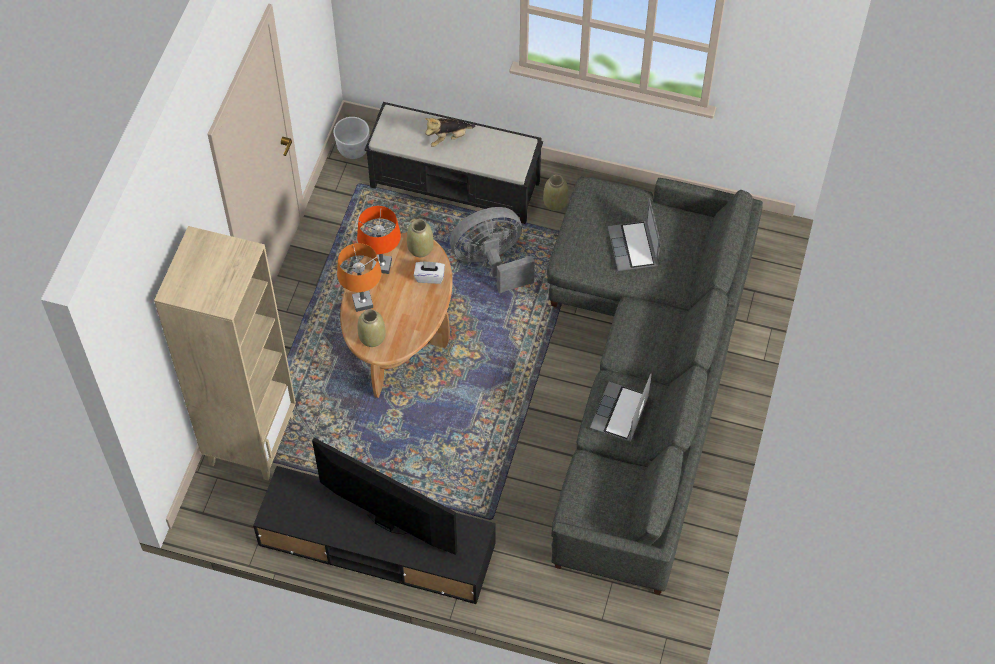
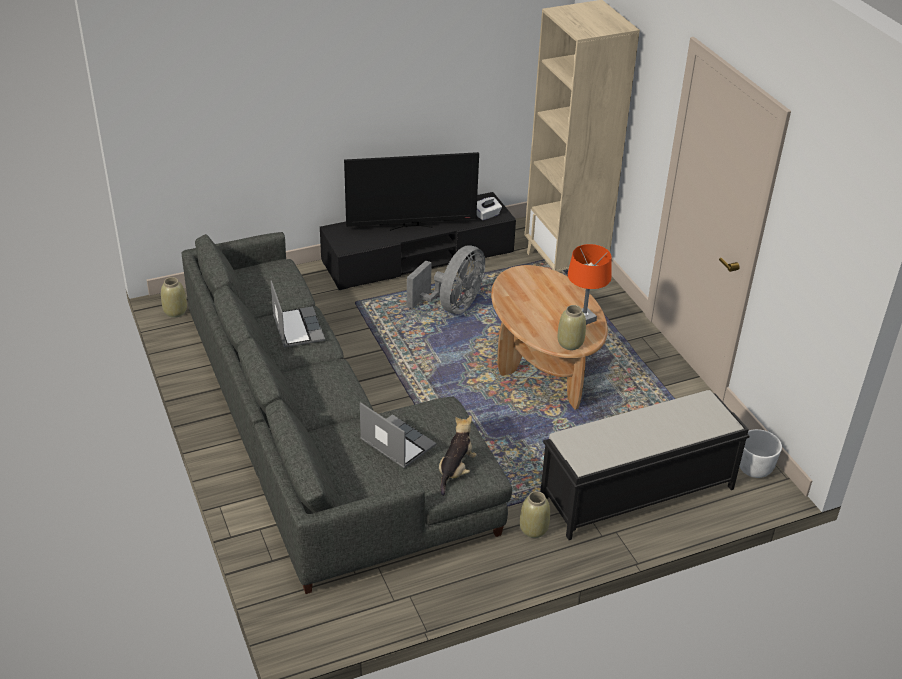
camera: 140 degrees right, 20 degrees down
(363, 302) = (567, 292): orange table lamp -> none
(372, 337) = (533, 277): beige vase -> beige vase (176, 312)
(429, 277) = (539, 330): white tissue box -> white tissue box (487, 215)
(448, 138) = (655, 430): plush toy -> plush toy (455, 470)
(492, 262) = (533, 450): grey fan -> grey fan (452, 306)

